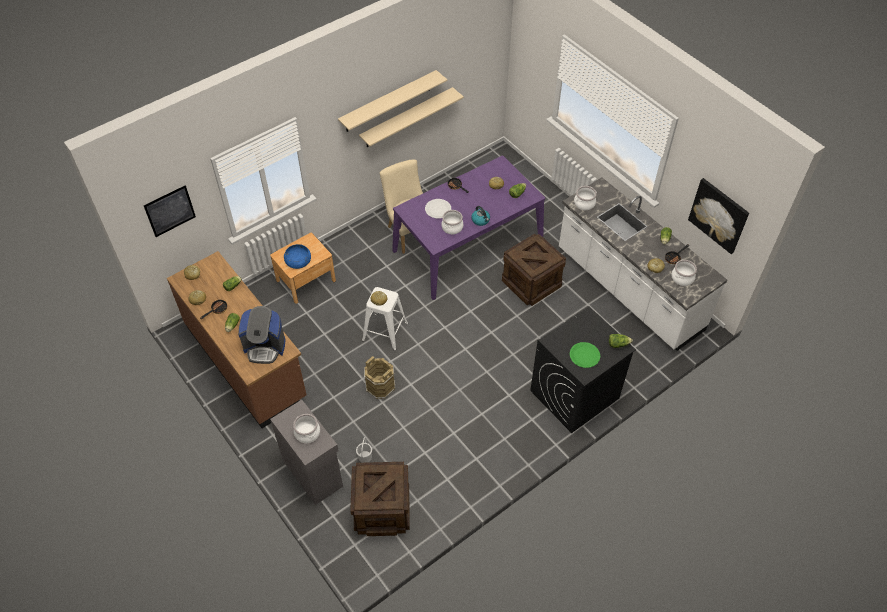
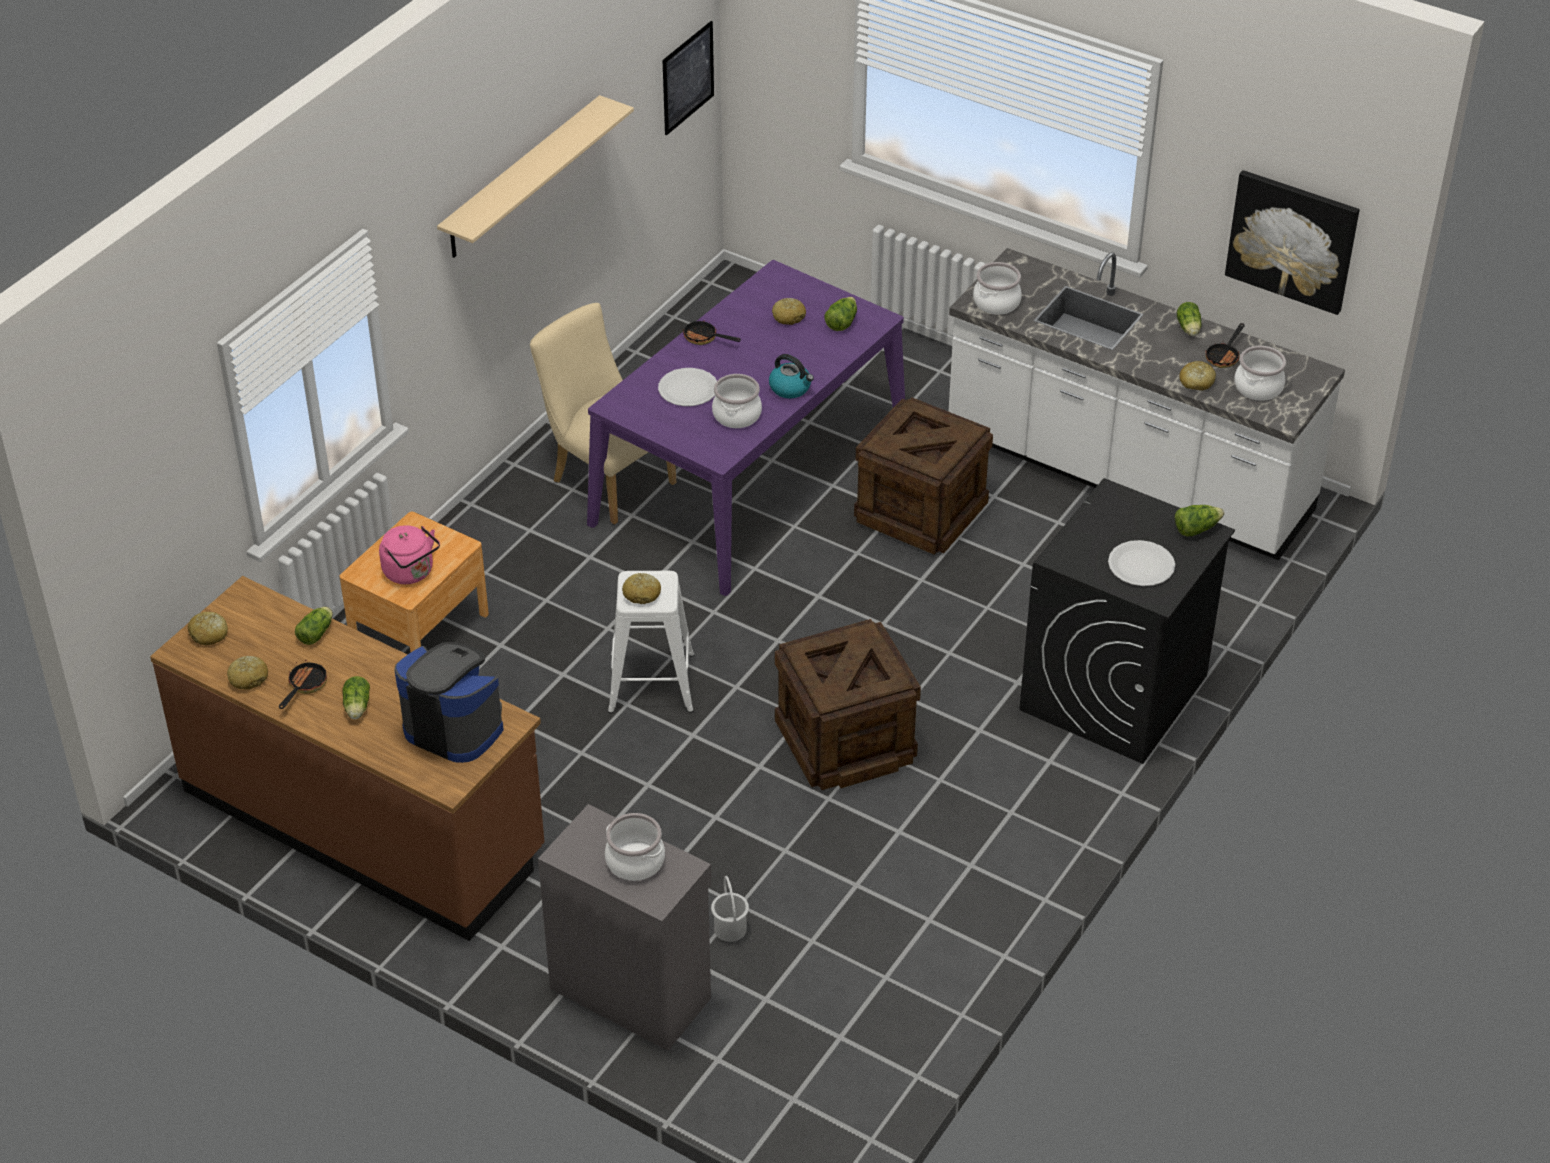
camera: 20 degrees left, 10 degrees down
(170, 211) = (146, 483): picture -> picture (687, 77)
(265, 347) = (454, 727): coffee machine -> coffee machine turned 135 degrees counterclockwise
(298, 261) = (411, 573): blue bowl -> pink kettle
(380, 386) = (695, 788): brown bucket -> none
(382, 509) = (818, 1016): crate -> crate (845, 742)
(407, 118) = (555, 216): beige shelf -> none
(584, 355) = (1141, 565): green plate -> white plate

